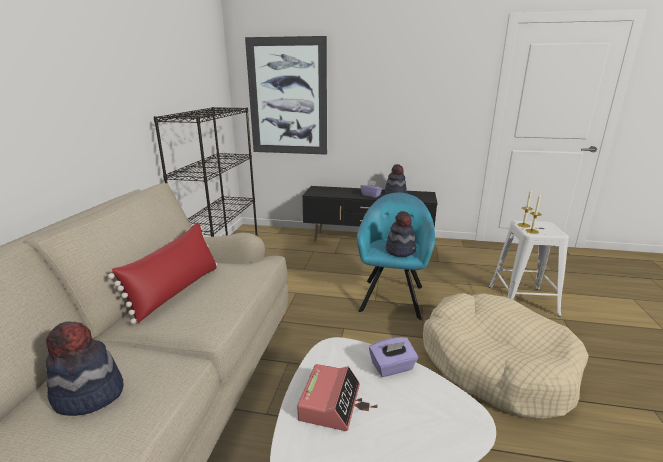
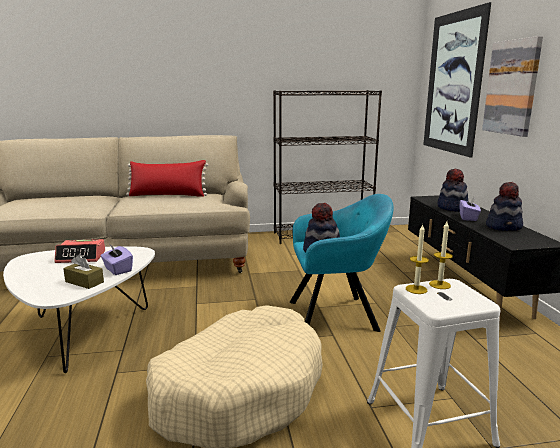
camera: 70 degrees right, 5 degrees down
(88, 395) = (67, 200): hat -> hat (452, 208)
(363, 101) = (512, 87): none -> picture
(427, 396) = (84, 282): none -> brown tissue box

